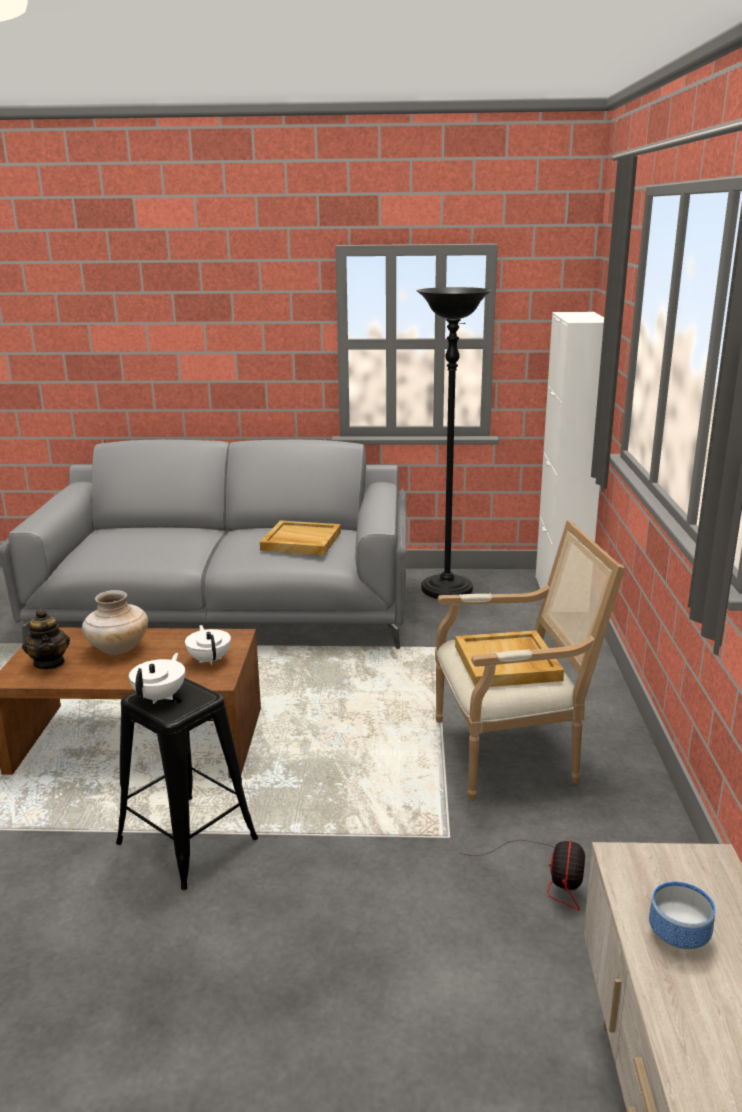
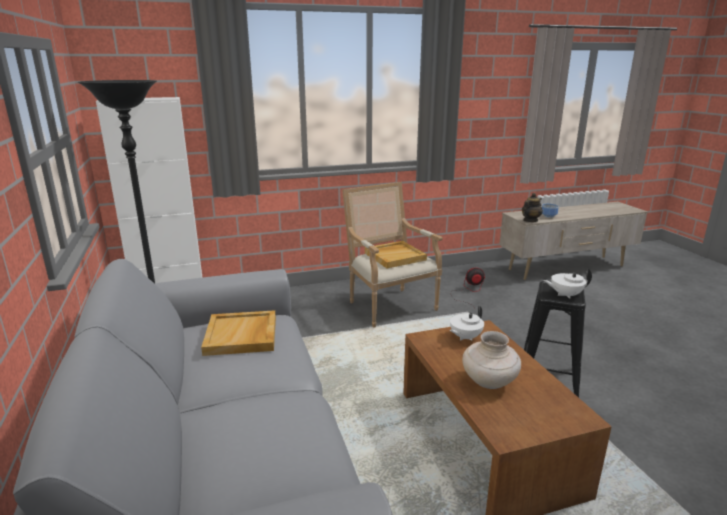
camera: 110 degrees left, 0 degrees up
(49, 663) = (544, 408): teapot -> teapot (530, 220)

